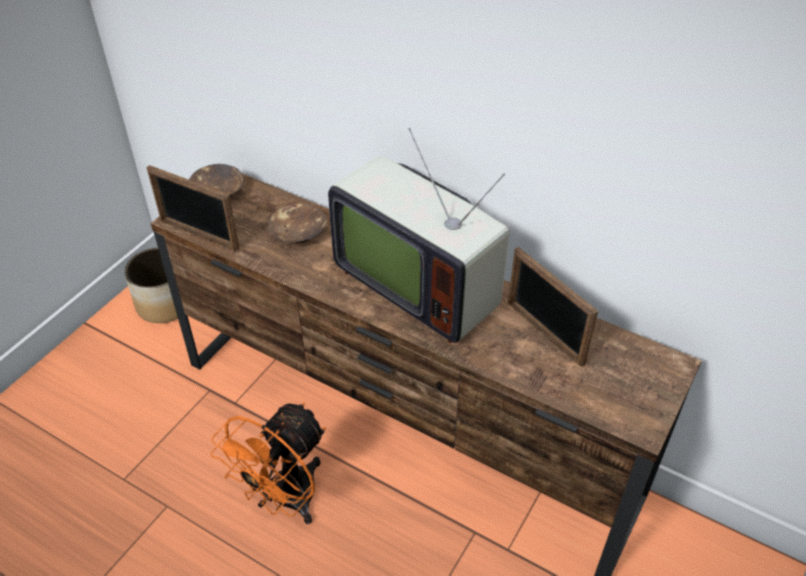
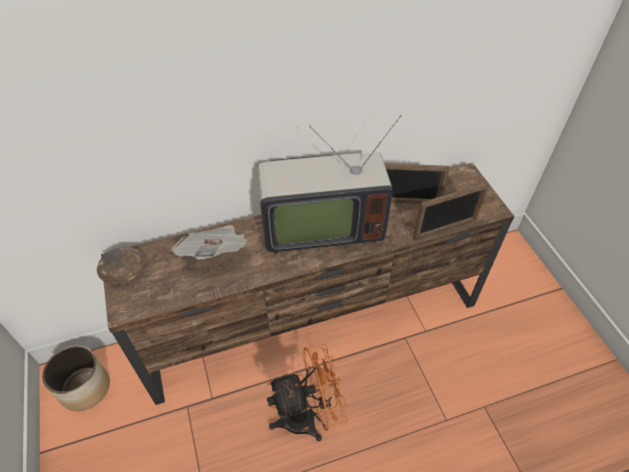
camera: 50 degrees left, 5 degrees up
(199, 235) = (155, 306): picture frame -> picture frame (445, 229)
(285, 500) = (308, 416): orange fan -> orange fan turned 90 degrees counterclockwise
(299, 232) = (215, 253): brown bowl -> newspaper

